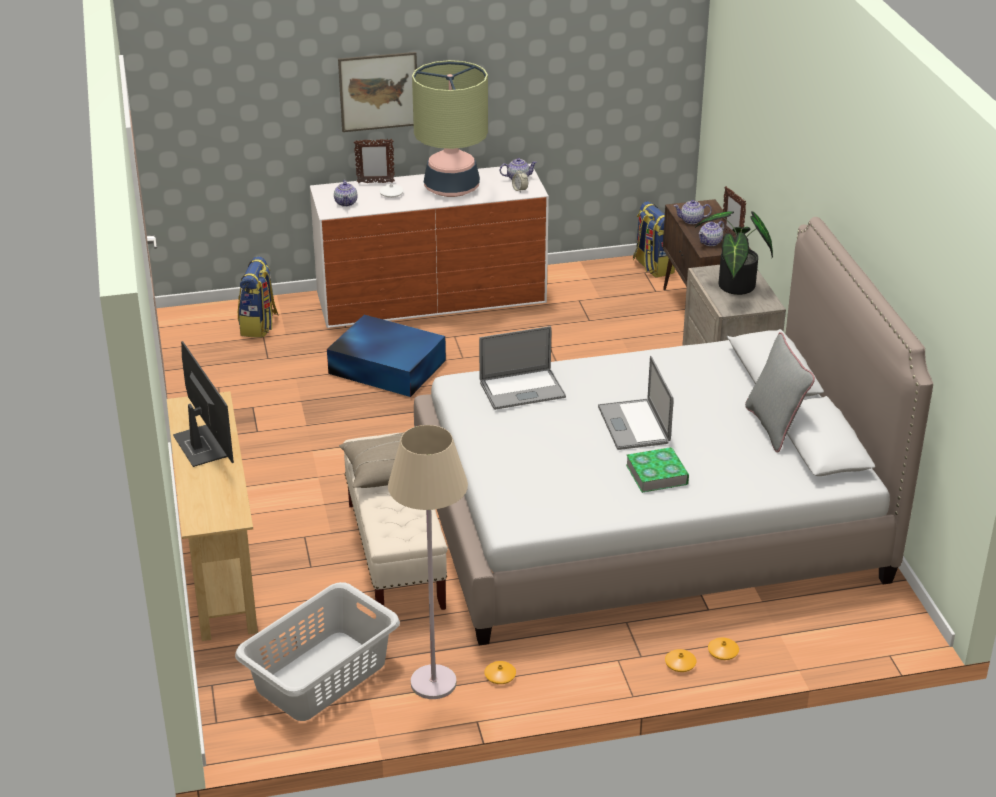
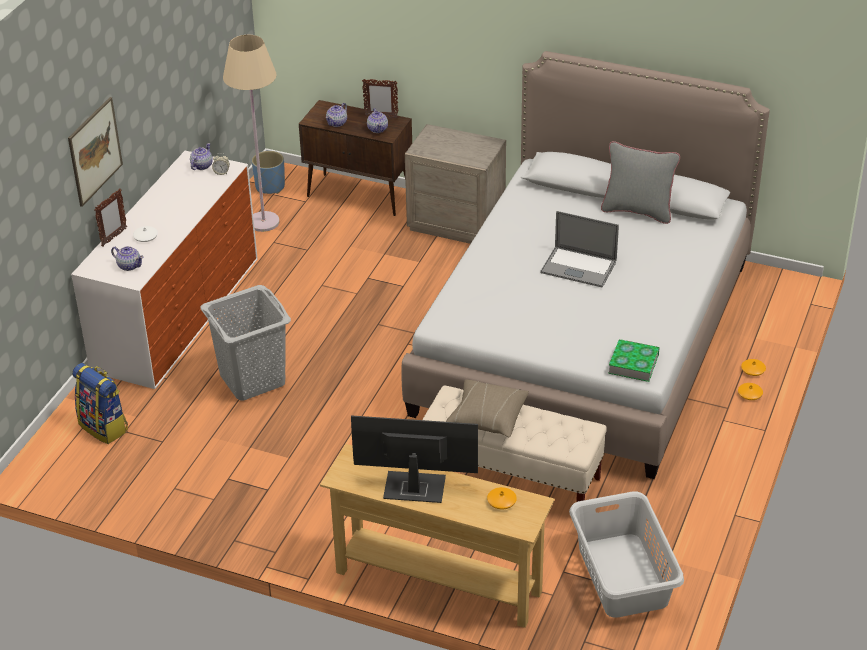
camera: 55 degrees left, 5 degrees up
(386, 366) = (252, 379): blue storage box -> grey laundry basket
(433, 683) = (677, 519): beige floor lamp -> beige floor lamp (263, 222)
(451, 188) = (175, 203): table lamp -> none
(500, 676) = (696, 483): orange vase -> orange vase (501, 501)
(522, 389) = (484, 297): laptop -> none
(652, 266) = (270, 187): backpack -> blue planter
(657, 474) = (646, 284): book -> book (633, 364)
(733, 288) = (454, 147): potted plant -> none

